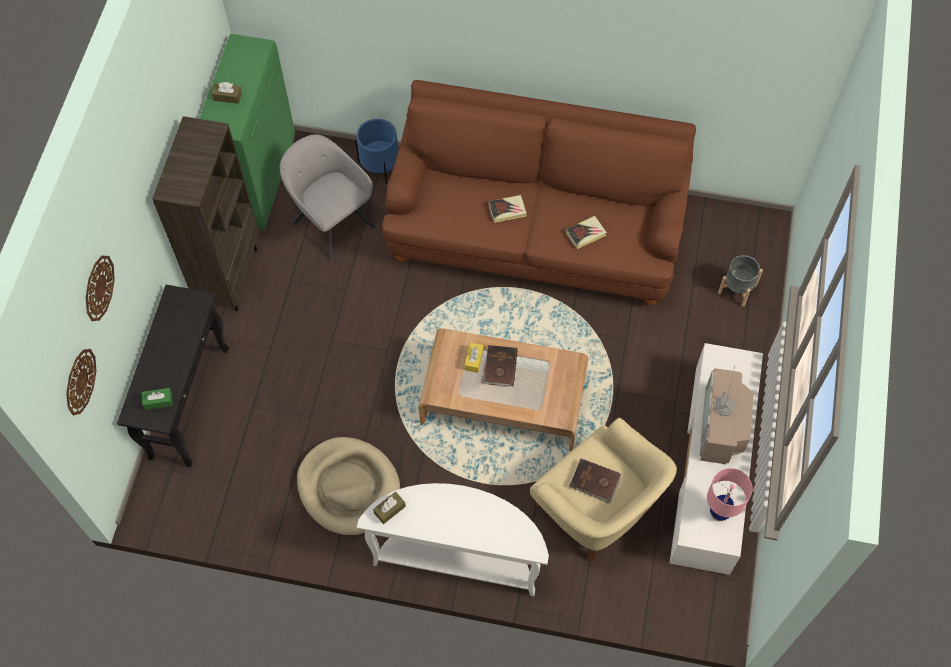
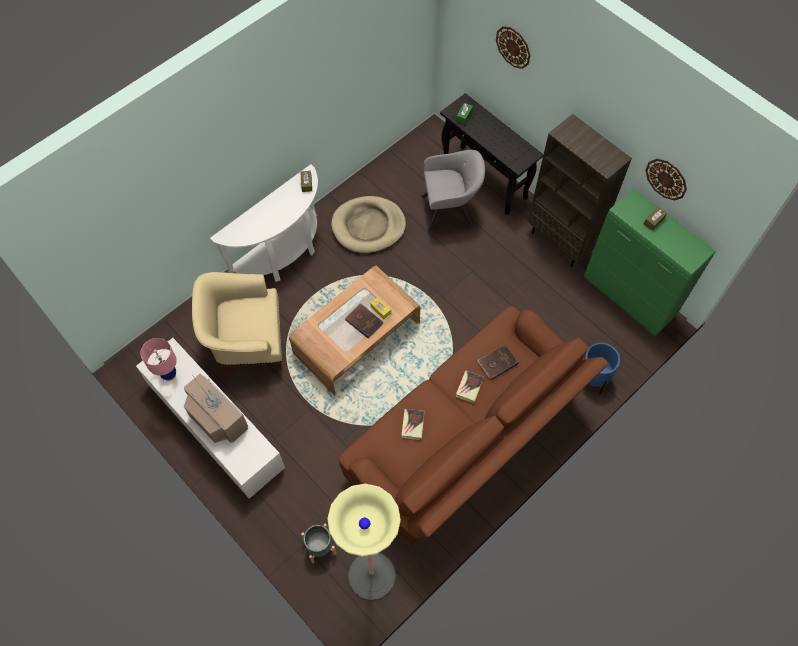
camera: 125 degrees right, 0 degrees up
(80, 381) = (469, 34): wall clock -> wall clock (666, 179)
(331, 222) = (564, 320): grey armchair -> grey armchair (450, 211)
(595, 482) = (245, 317): brown book -> brown book (497, 362)
(723, 232) = (372, 576): none -> floor lamp

